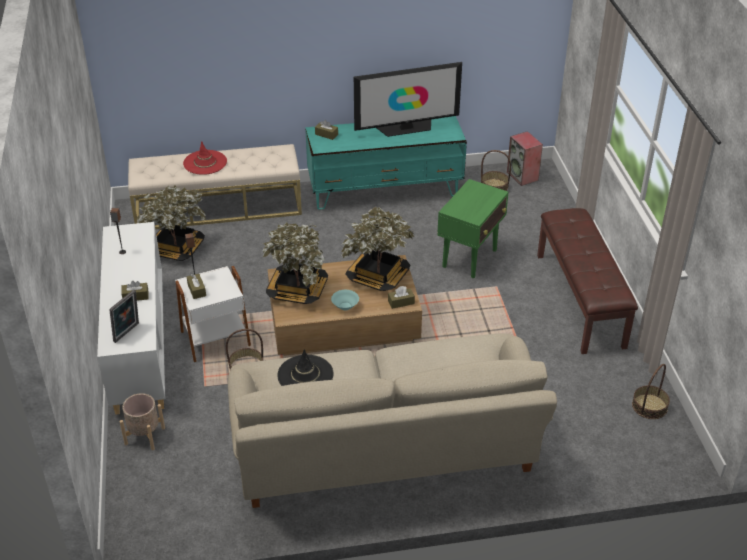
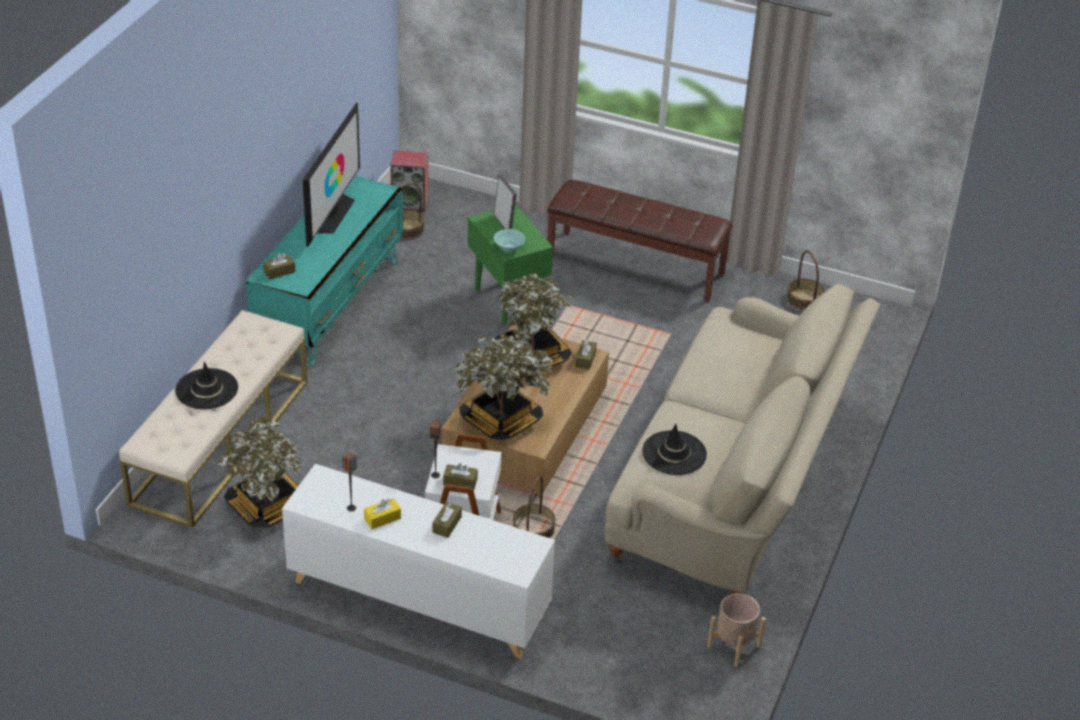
camera: 60 degrees left, 0 degrees up
(121, 268) = (382, 518): none -> yellow tissue box
(127, 333) = (507, 551): picture frame -> picture frame (504, 223)
(145, 436) = (574, 646): beige planter -> beige planter (734, 646)
(205, 162) = (207, 389): red hat -> black hat
(345, 306) = (556, 398): turquoise bowl -> turquoise bowl (508, 247)

